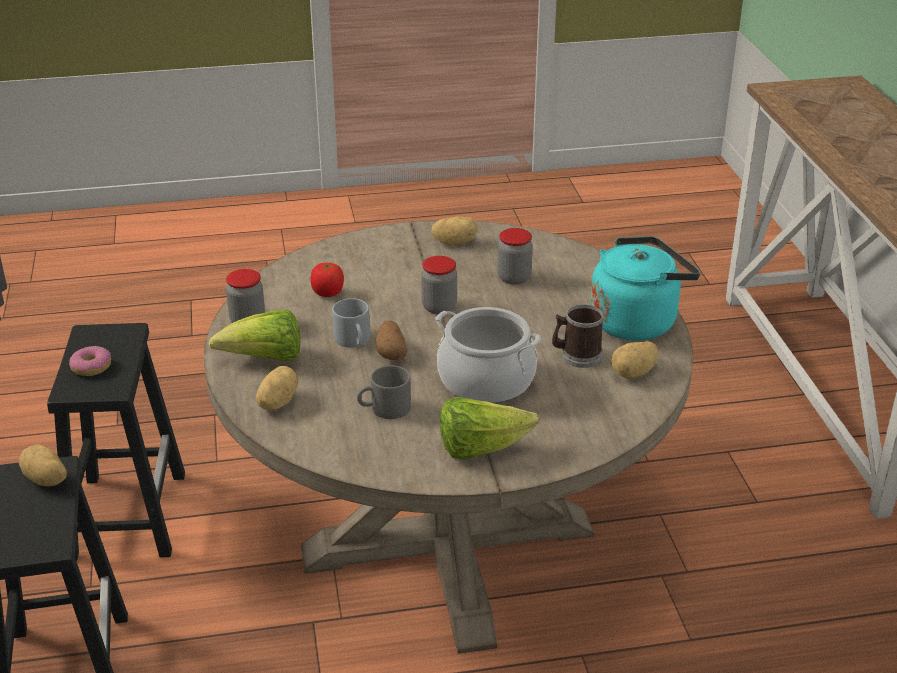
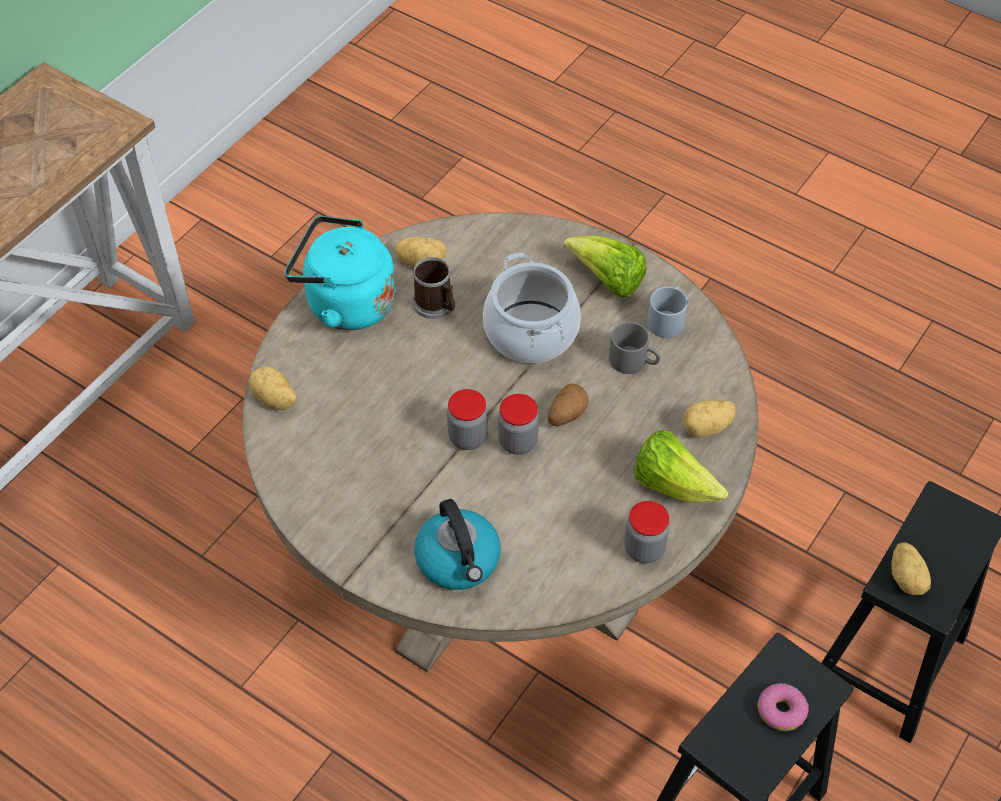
camera: 135 degrees left, 20 degrees up
(327, 293) = (538, 532): tomato -> none
(354, 341) = (580, 450): grey mug -> grey mug (667, 318)
(359, 260) = (459, 560): none -> kettle
(455, 242) = (346, 514): potato -> potato (274, 399)
(514, 278) = (362, 424): jar -> jar (518, 441)

